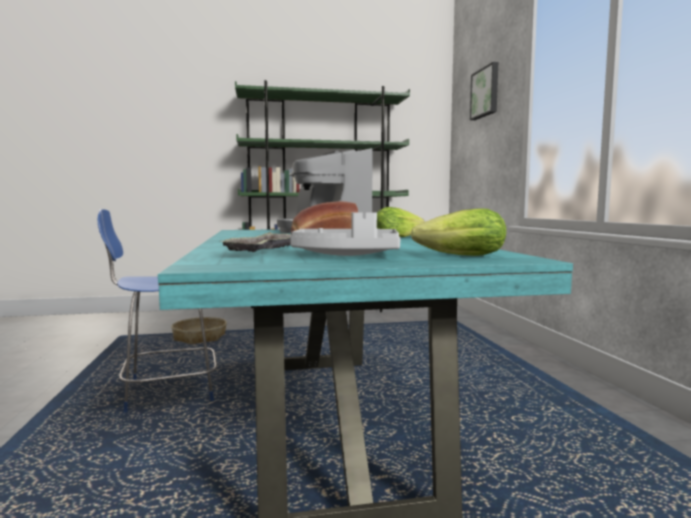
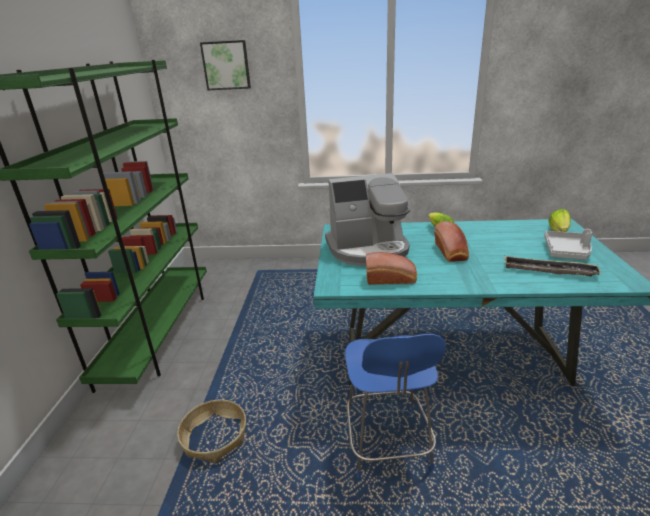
camera: 75 degrees left, 20 degrees up
(249, 233) = (391, 279): none -> bread

